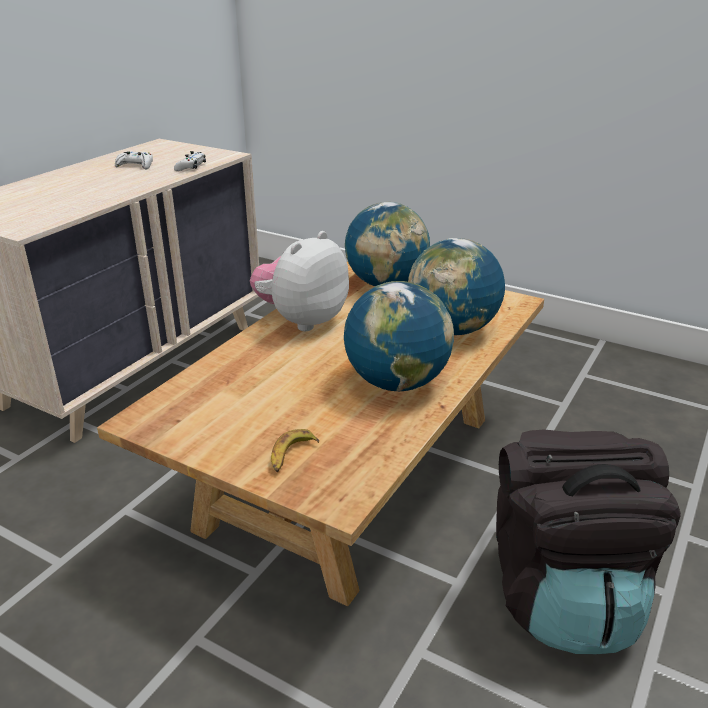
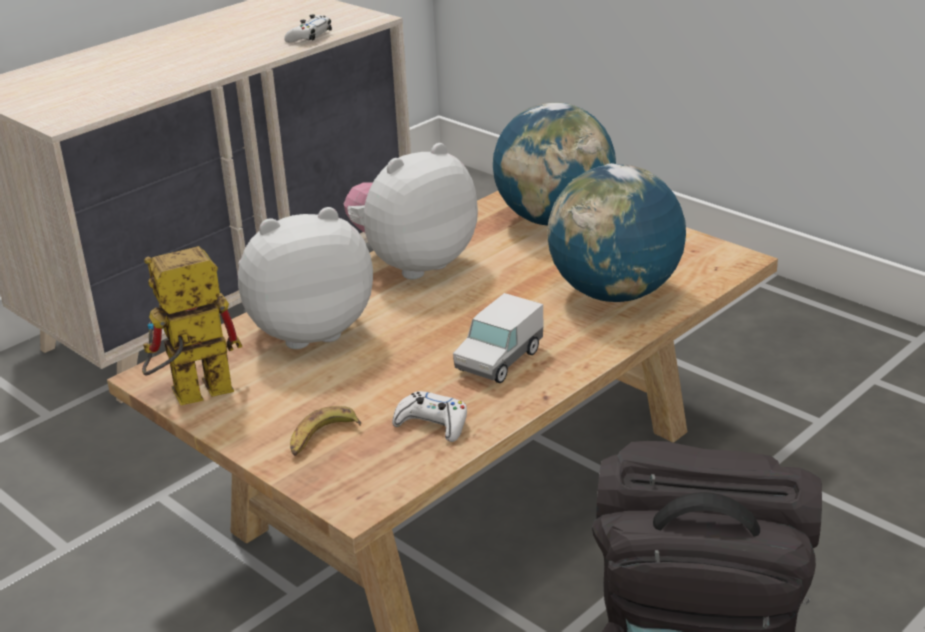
camera: 15 degrees right, 0 degrees up
(135, 166) = (238, 32): white game controller -> white game controller (432, 424)
(172, 434) = (190, 397): none -> toy robot
(245, 374) = (308, 331): none -> plush toy
(396, 383) = (499, 360): globe -> toy truck

